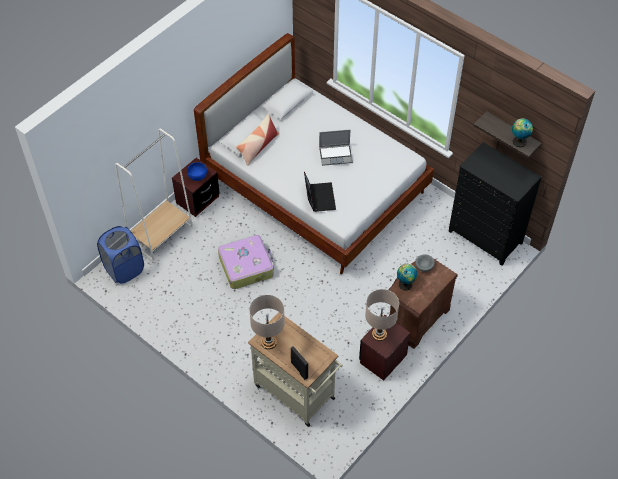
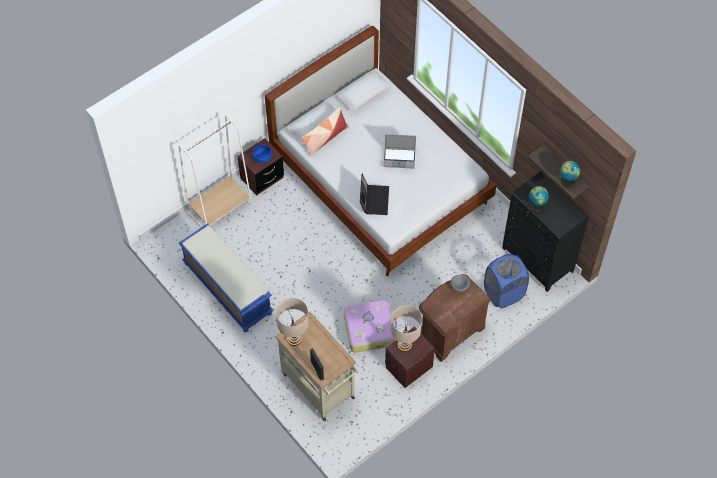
camera: 10 degrees right, 5 degrees up
(124, 269) = (179, 239): blue laundry basket -> blue laundry basket (503, 293)
(181, 310) = (226, 288): none -> blue bench
(246, 266) = (297, 253): suitcase -> suitcase (370, 329)
(405, 283) = (438, 300): globe -> globe (536, 205)

